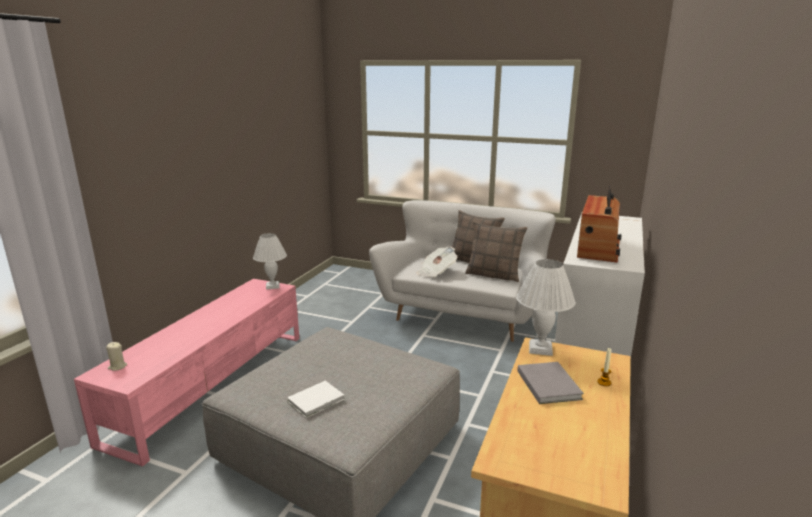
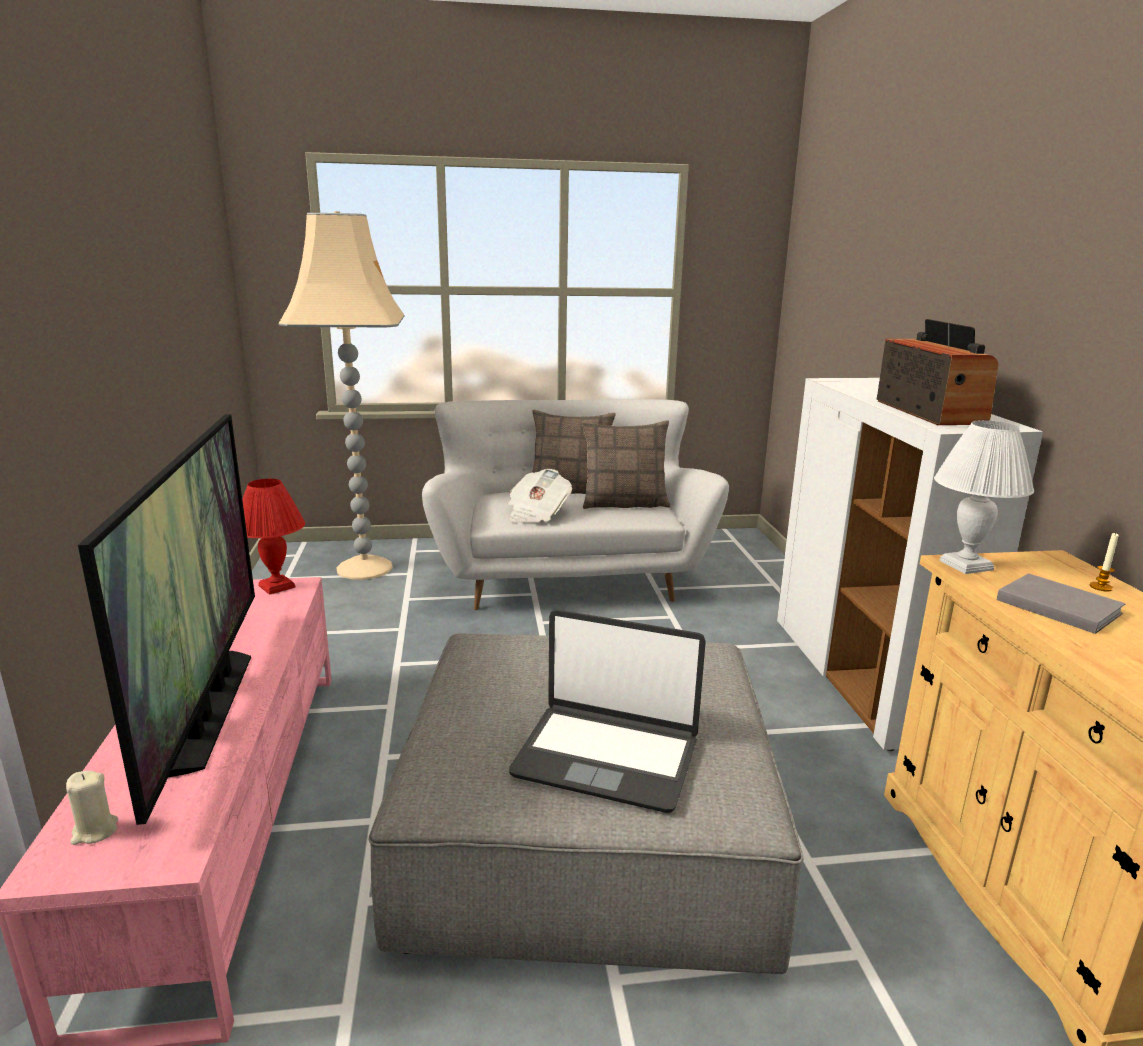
camera: 30 degrees left, 0 degrees up
(193, 333) = (207, 708): none -> television
(273, 286) = (277, 586): white table lamp -> red table lamp
(317, 400) = (606, 757): white book -> laptop
(365, 286) = (366, 568): none -> beige floor lamp

